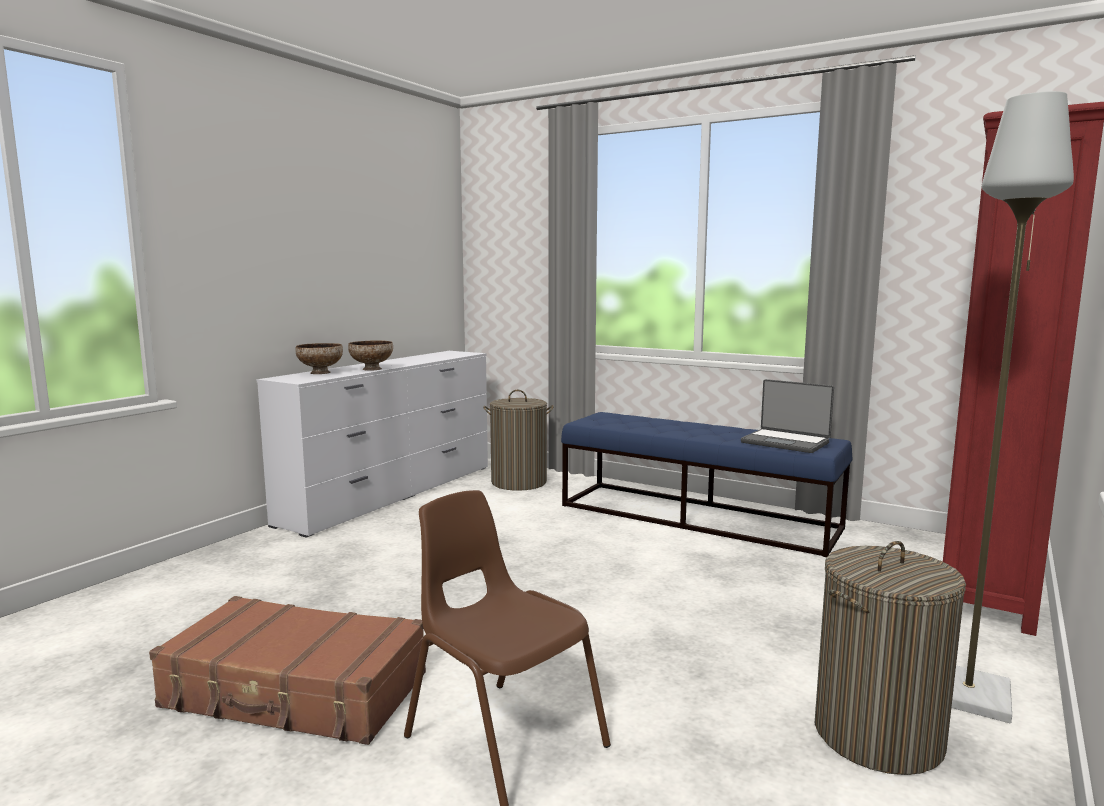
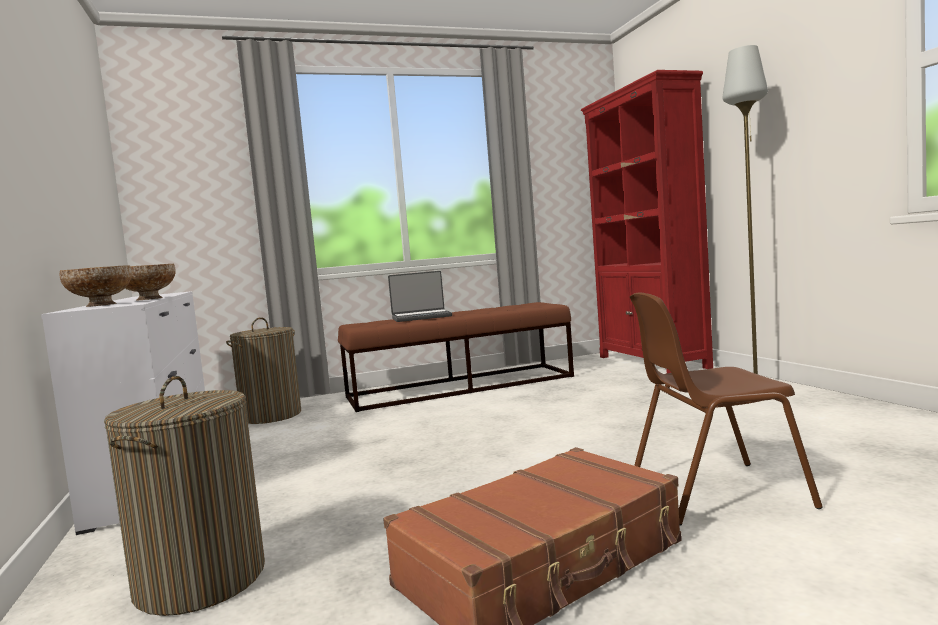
camera: 50 degrees left, 5 degrees down
(698, 517) = (461, 386): blue bench -> brown bench
(786, 442) = (521, 306): laptop -> laptop (421, 317)
(878, 735) = (782, 410): laundry basket -> laundry basket (201, 580)

